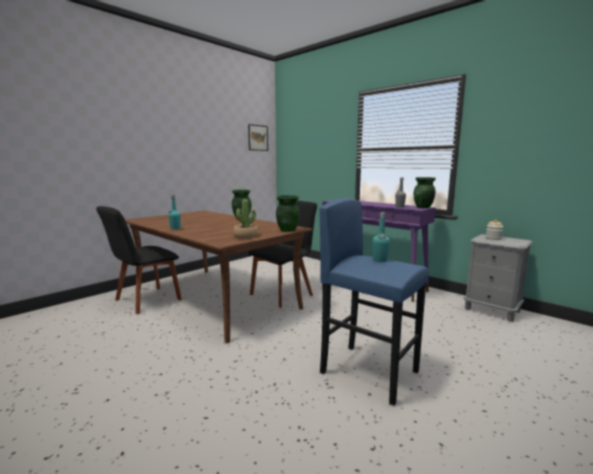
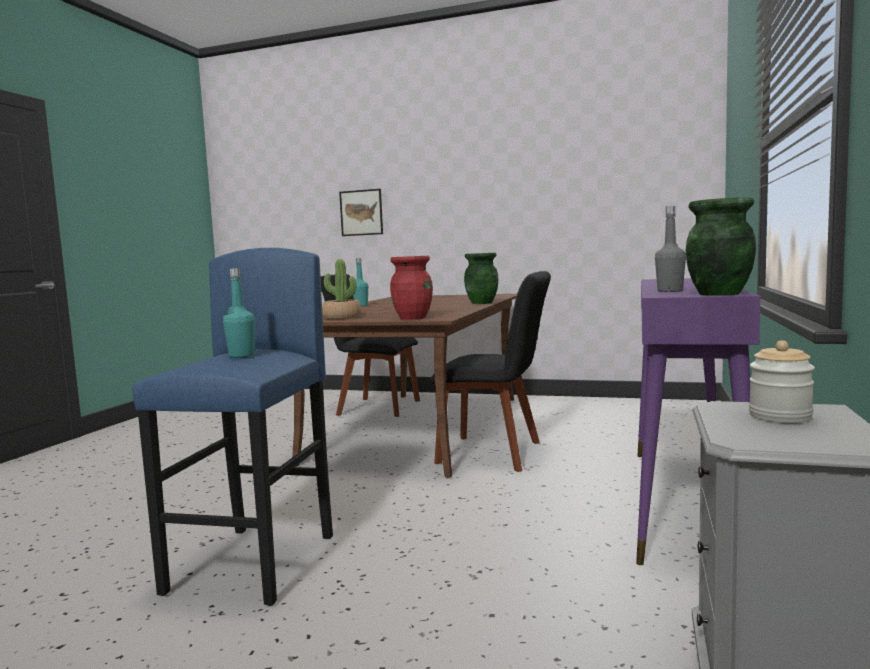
camera: 65 degrees right, 5 degrees down
(258, 138) = (667, 151): picture -> picture (361, 212)
(287, 230) = (413, 318): green vase -> red vase

